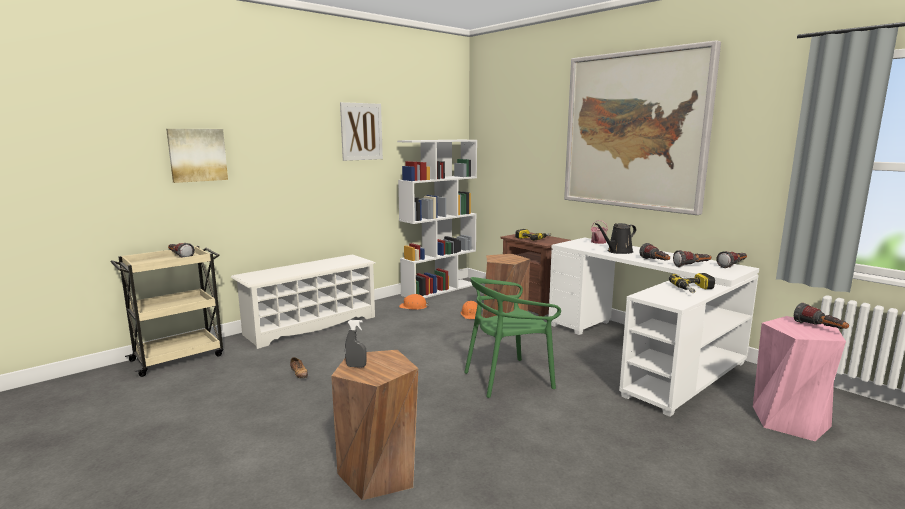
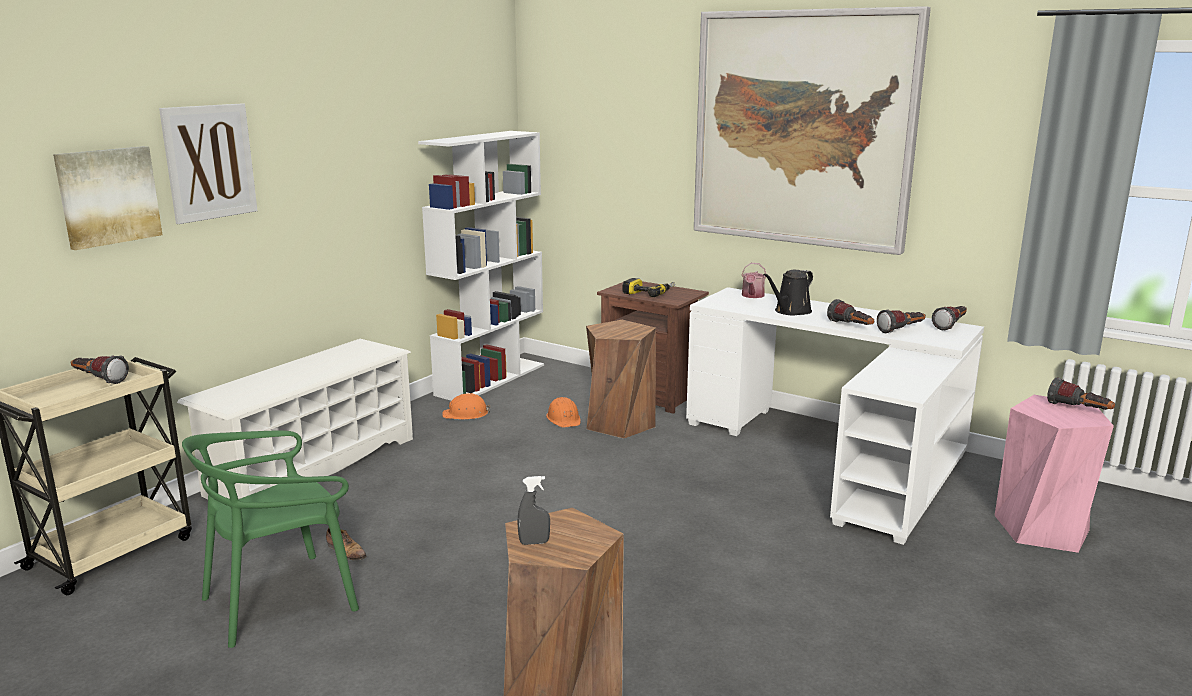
camera: 15 degrees left, 5 degrees up
(361, 131) = (363, 130): picture -> picture (209, 162)
(508, 378) = (670, 518): green chair -> green chair (280, 600)
(695, 290) = (920, 368): power drill -> none

